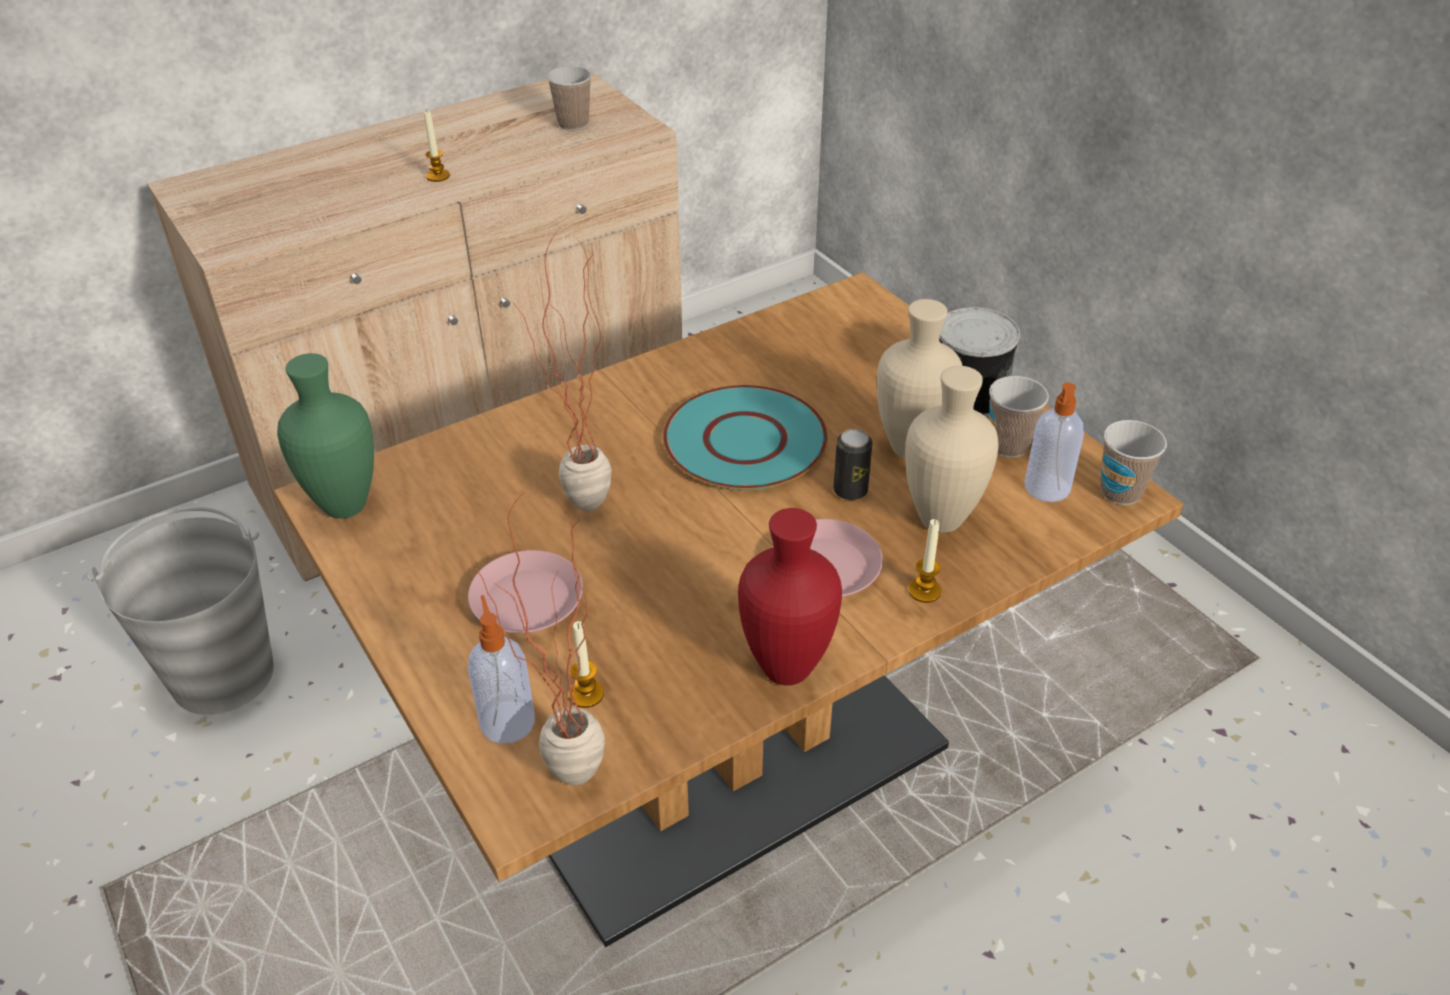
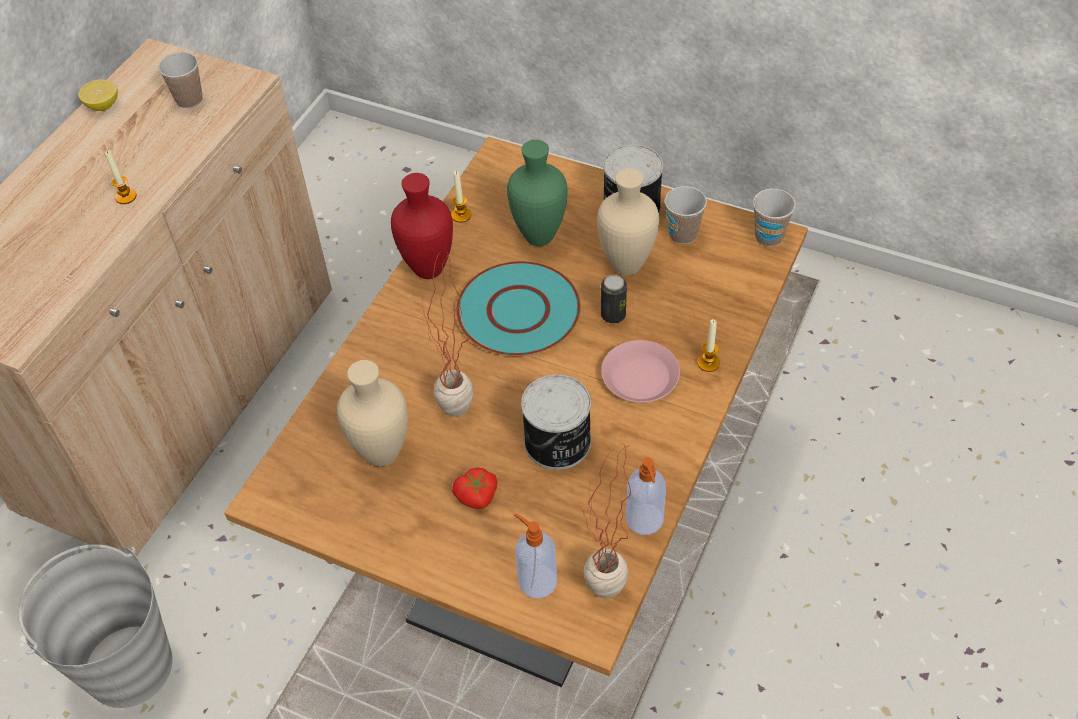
camera: 30 degrees left, 10 degrees up
(342, 506) = (288, 499): green vase -> green vase (537, 238)
(494, 103) = (103, 105): none -> lemon
(527, 600) = (477, 497): pink plate -> tomato
(586, 694) = (568, 537): candle -> candle (461, 215)
(667, 590) = (558, 443): none -> can
(783, 667) = (668, 456): red vase -> red vase (426, 269)
(940, 518) = (681, 307): beige vase -> beige vase (381, 452)
(1046, 489) = (726, 255): soap dispenser -> soap dispenser (645, 520)

